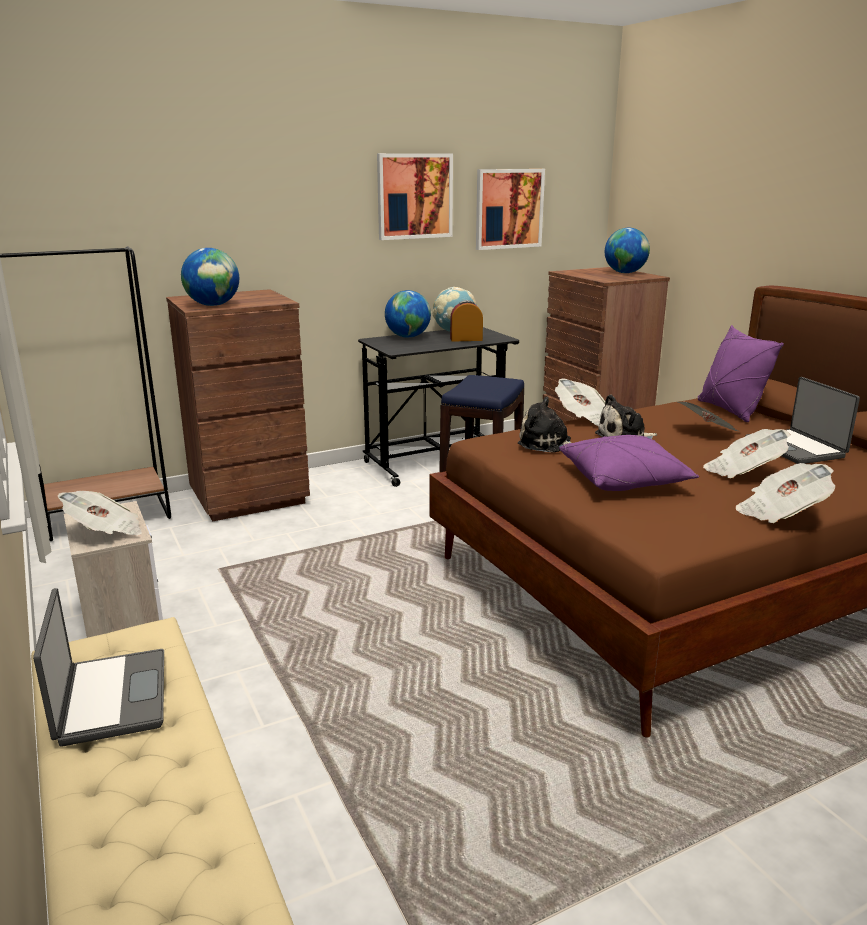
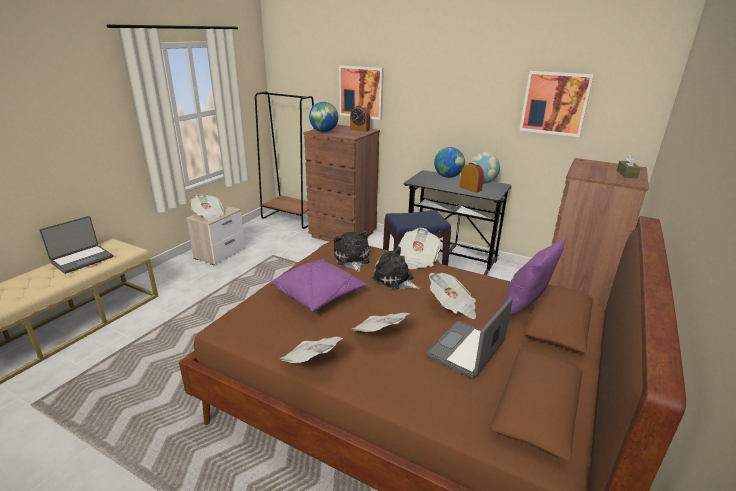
camera: 55 degrees right, 5 degrees up
(248, 294) = (359, 130): none -> alarm clock
(414, 196) = (476, 86): picture -> picture (361, 92)
(625, 273) = (626, 174): globe -> brown tissue box

